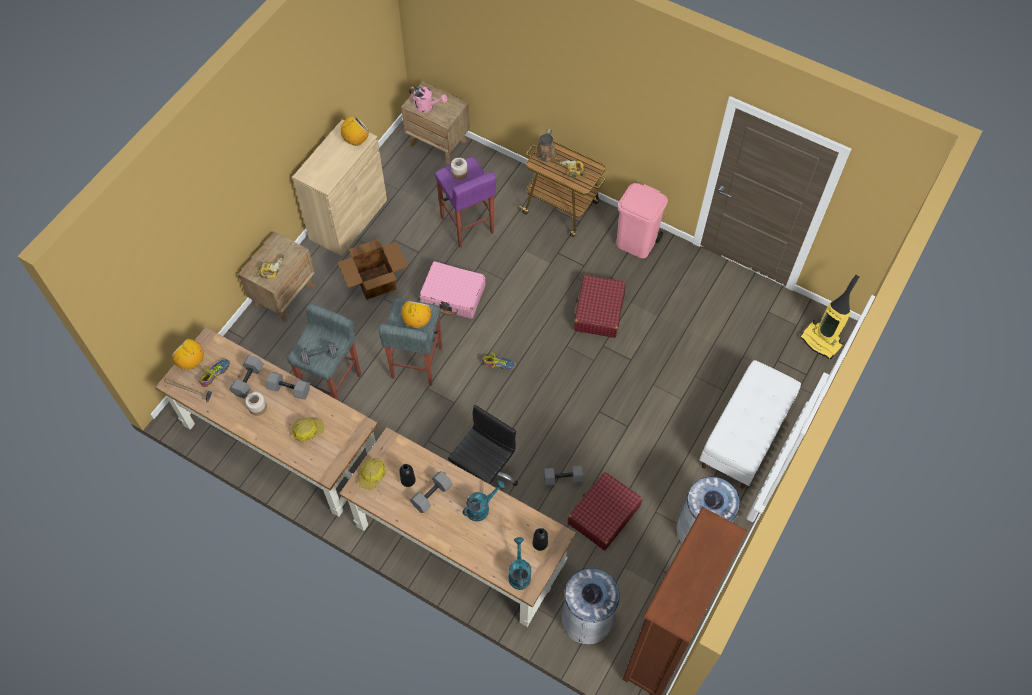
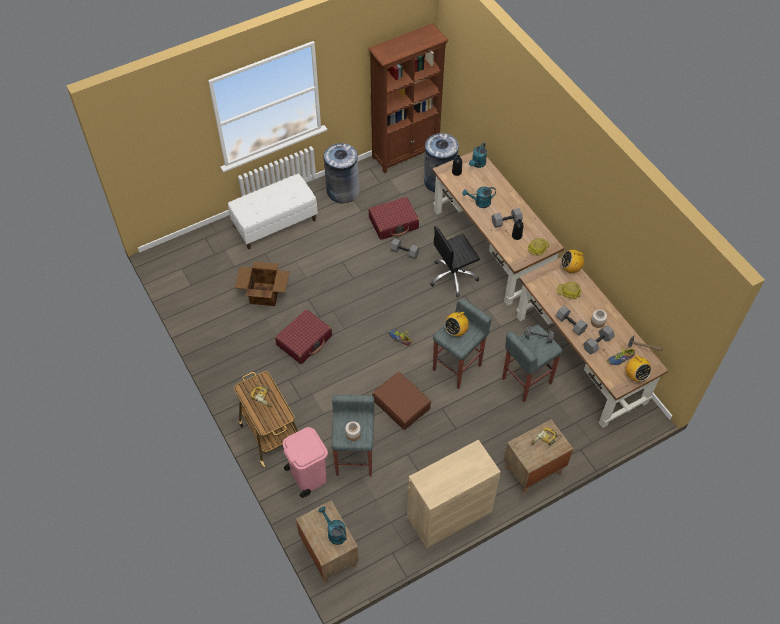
camera: 150 degrees left, 5 degrees down
(356, 140) = (428, 480): radio -> radio (570, 268)
(376, 281) = (454, 445): cardboard box -> cardboard box (264, 294)
(427, 107) = (334, 532): pink watering can -> turquoise watering can
(453, 295) = (401, 404): pink suitcase -> brown suitcase
(467, 226) = (355, 457): purple stool -> grey stool
(545, 155) = (273, 419): brown watering can -> none
(636, 242) = (236, 377): pink trash can -> pink trash can (308, 476)
(821, 341) = (176, 251): vacuum cleaner -> none

